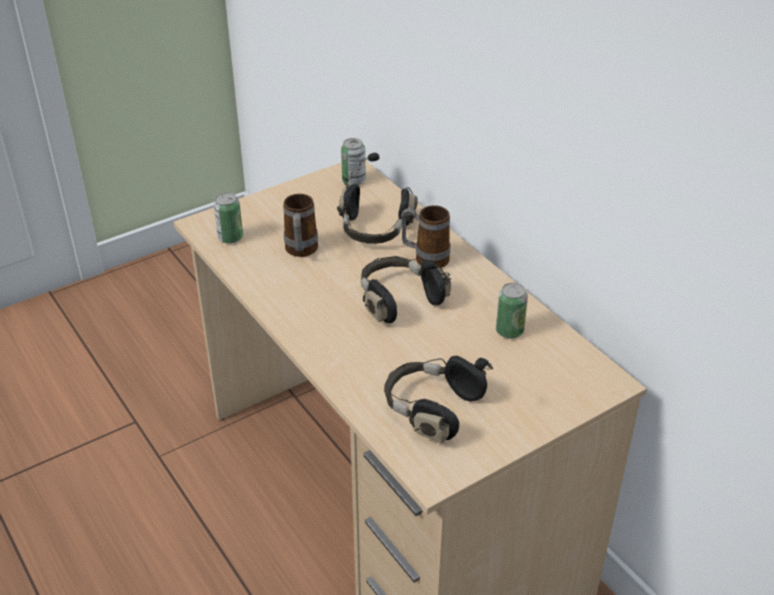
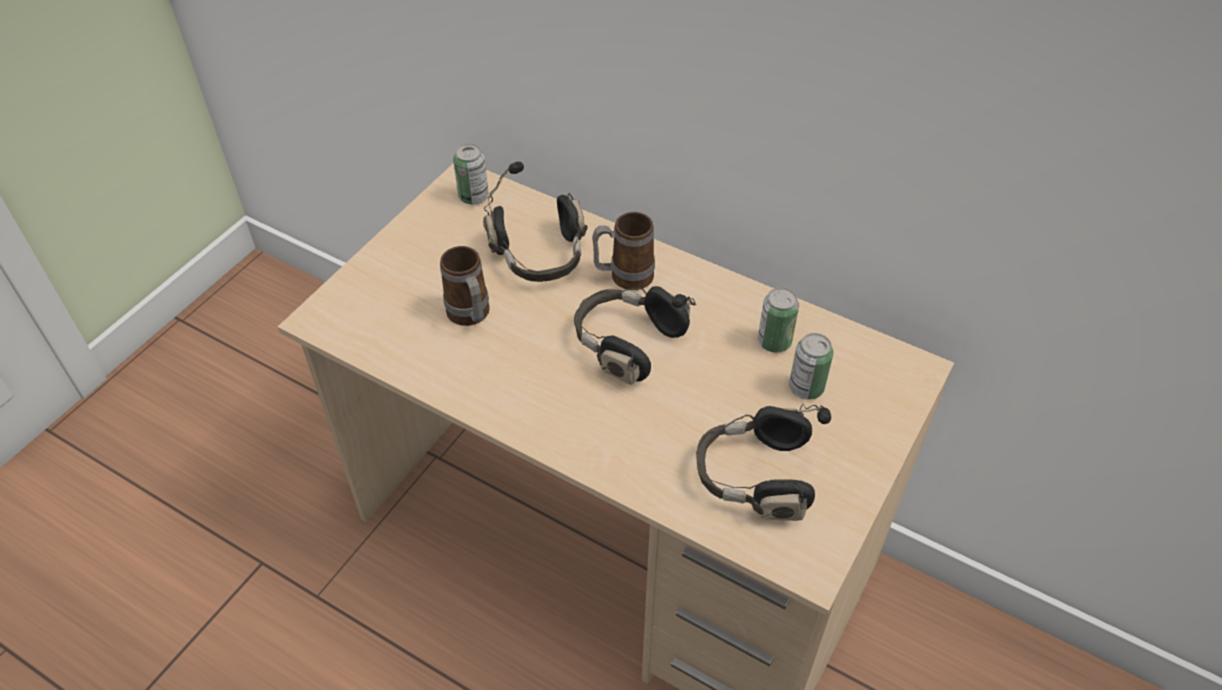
camera: 25 degrees left, 10 degrees up
(230, 238) = (369, 326): can -> can (806, 388)

